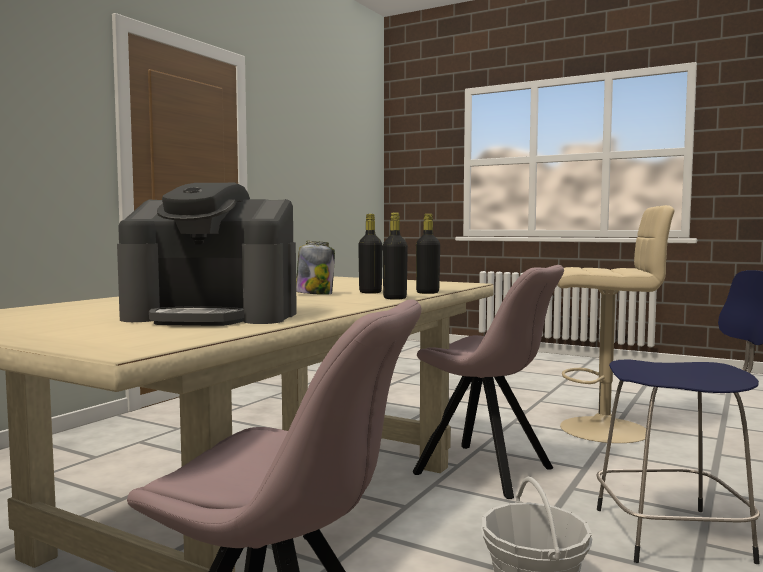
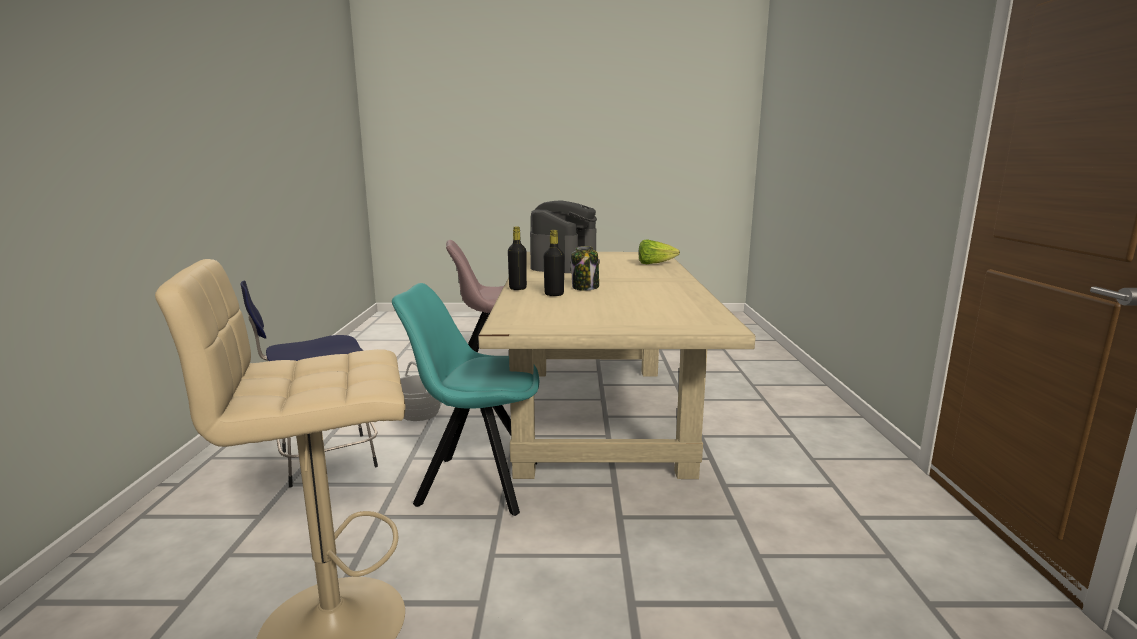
camera: 150 degrees right, 10 degrees up
(79, 306) = (654, 264): none -> lettuce
(214, 316) = (564, 265): coffee machine -> coffee machine turned 135 degrees clockwise
(427, 293) = (510, 299): black bottle -> none
(485, 471) = (477, 484): pink chair -> turquoise chair

